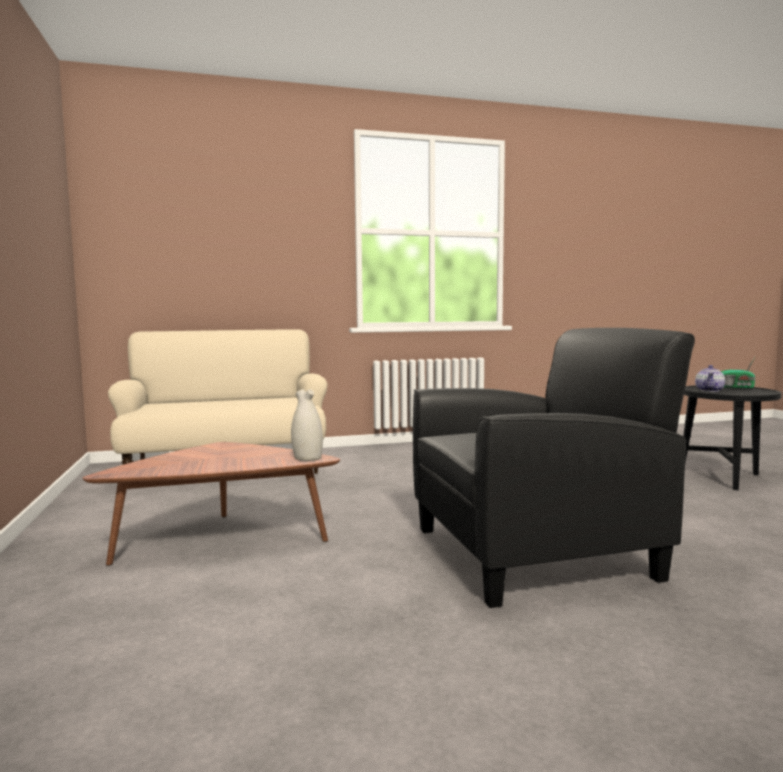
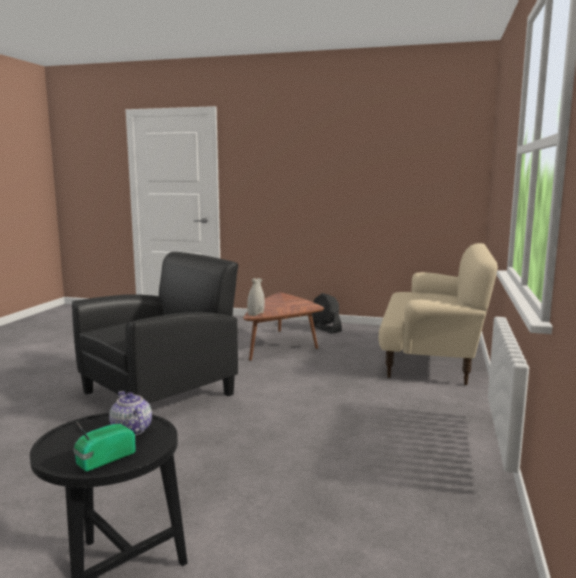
camera: 120 degrees right, 5 degrees up
(81, 533) = (326, 328): none -> black fan
(534, 552) = (160, 393): black armchair -> black armchair turned 150 degrees counterclockwise

